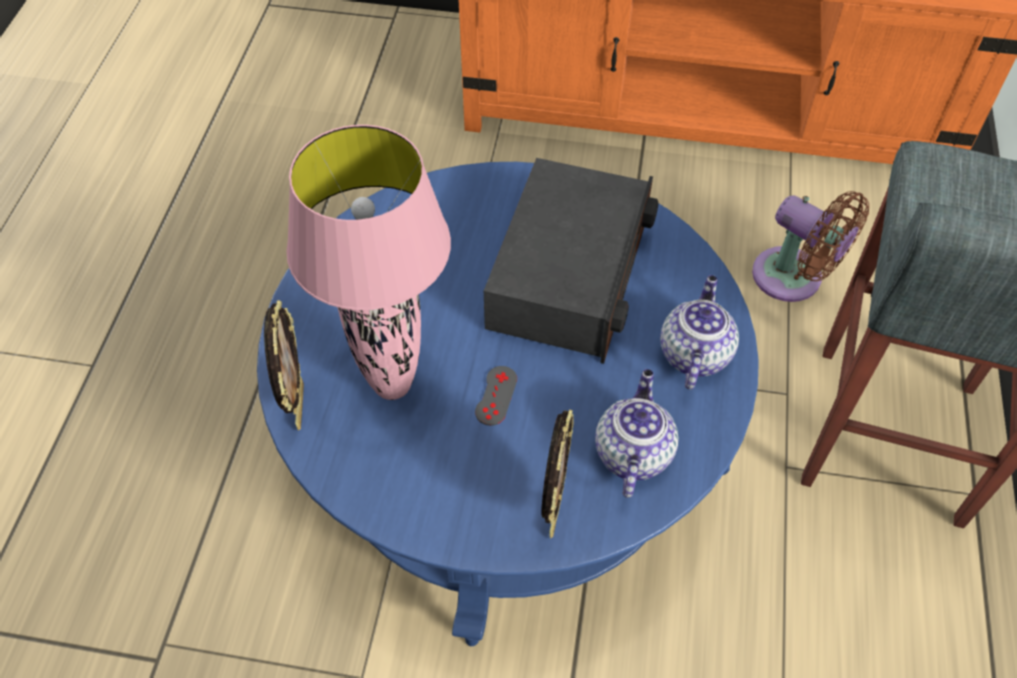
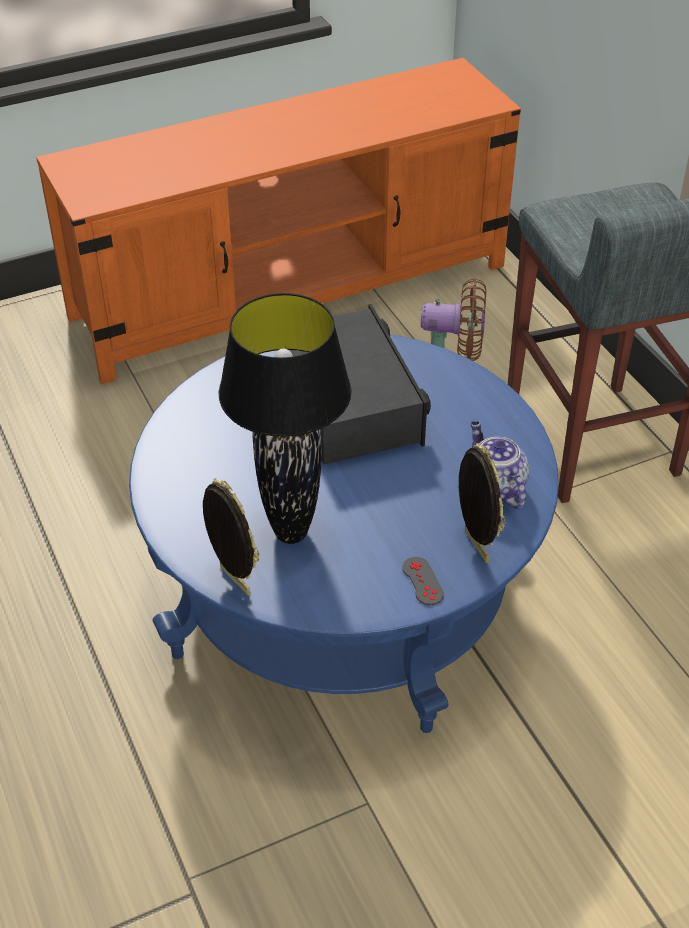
camera: 35 degrees left, 10 degrees down
(393, 387) = (292, 533): pink table lamp -> black table lamp
(496, 395) = (370, 501): grey game controller -> grey game controller (422, 581)
(694, 353) = (477, 411): teapot -> none

